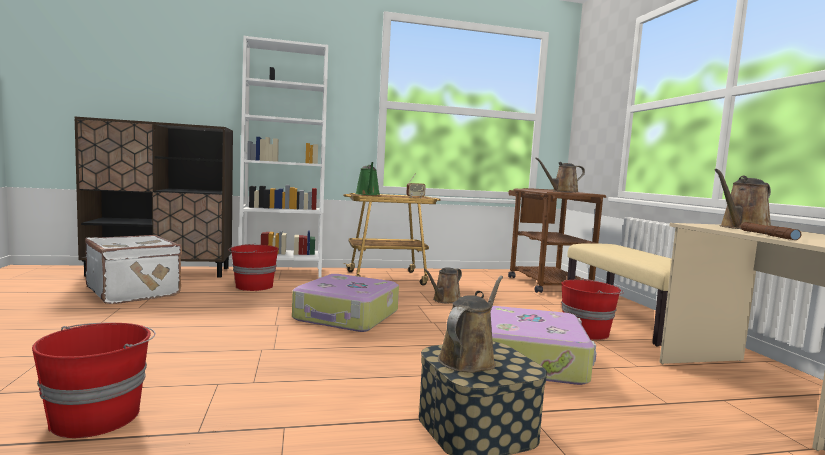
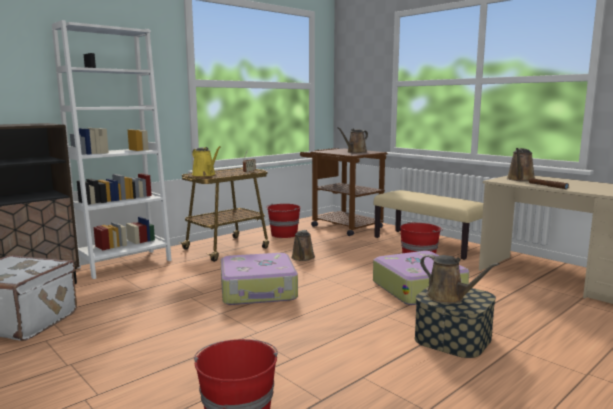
camera: 30 degrees left, 5 degrees up
(253, 286) = (129, 284): red bucket -> red bucket (283, 234)
(368, 194) = (205, 174): green watering can -> yellow watering can
(469, 359) = (448, 297): brown watering can -> brown watering can turned 135 degrees clockwise

